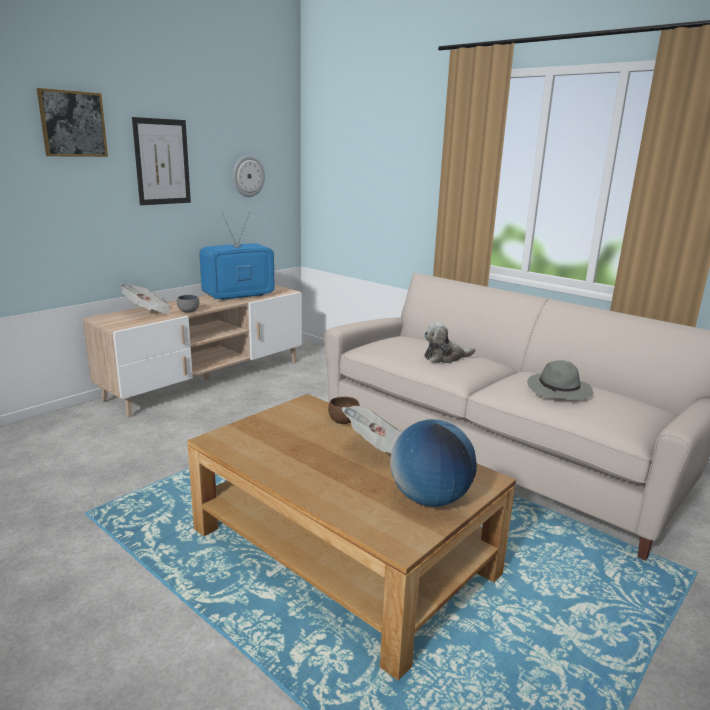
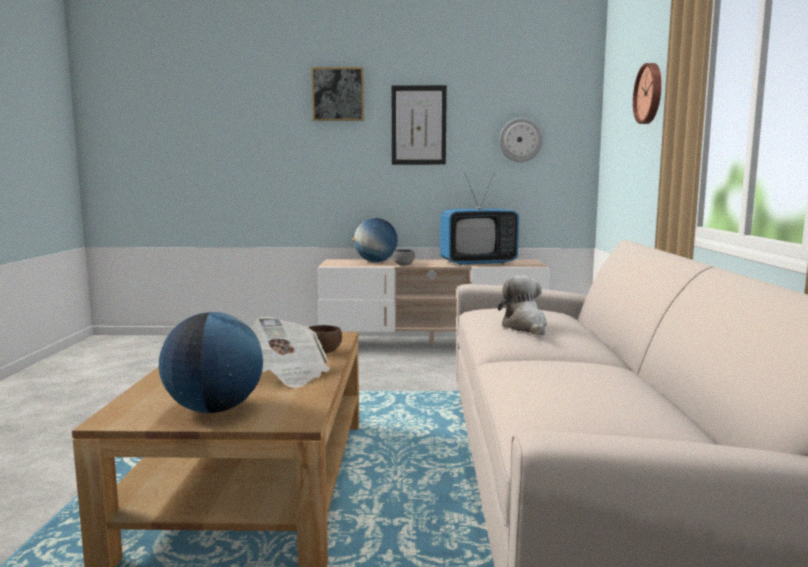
camera: 50 degrees right, 10 degrees down
(148, 312) = (375, 261): newspaper -> globe
(238, 296) = (478, 263): television -> television turned 150 degrees clockwise
(391, 153) = (650, 93): none -> wall clock
(445, 358) = (525, 327): plush toy -> plush toy turned 45 degrees clockwise
(559, 391) = (559, 377): grey hat -> none

